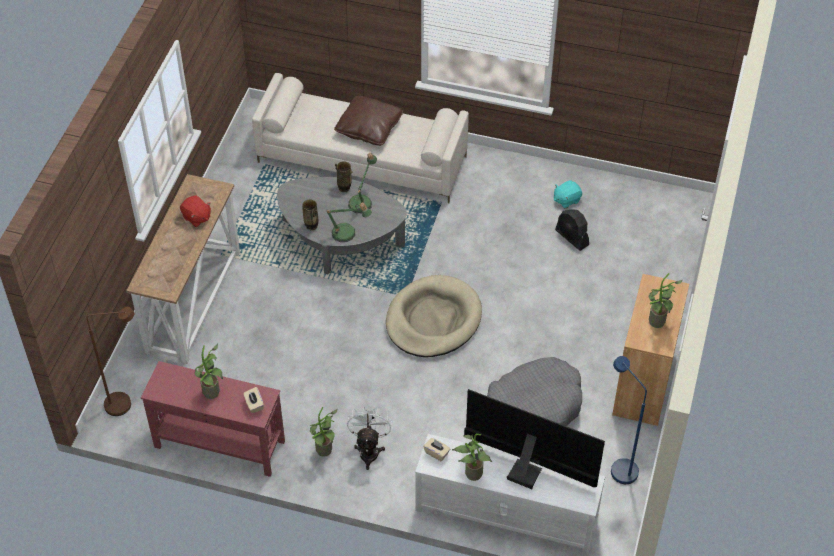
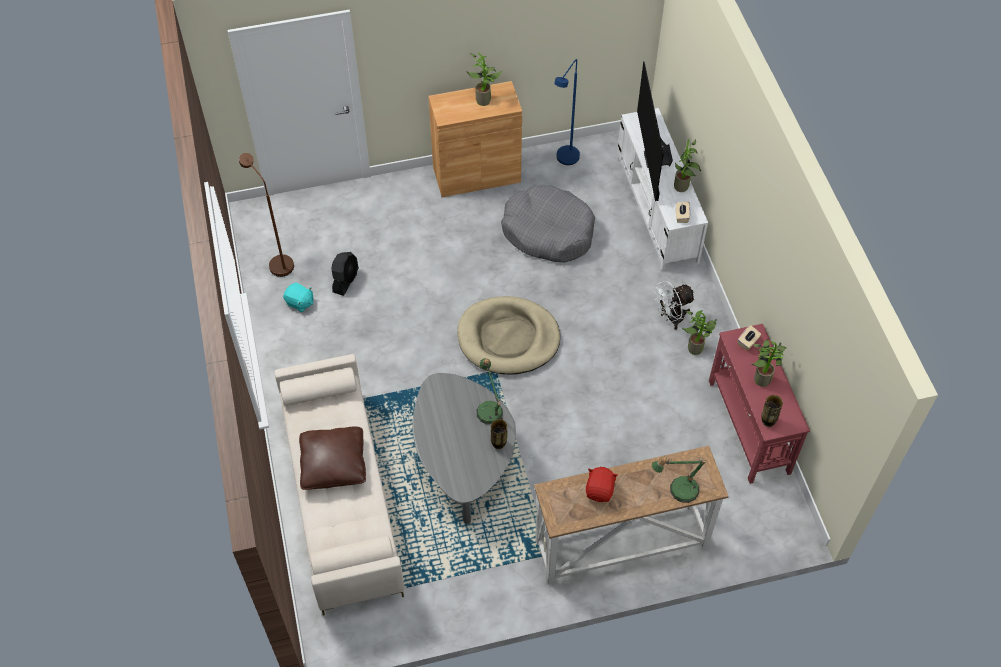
camera: 120 degrees left, 5 degrees up
(125, 404) = (769, 526): brown floor lamp -> brown floor lamp (278, 262)
(344, 188) = (431, 442): vase -> vase (768, 421)
(362, 201) = (439, 418): table lamp -> table lamp (678, 489)

